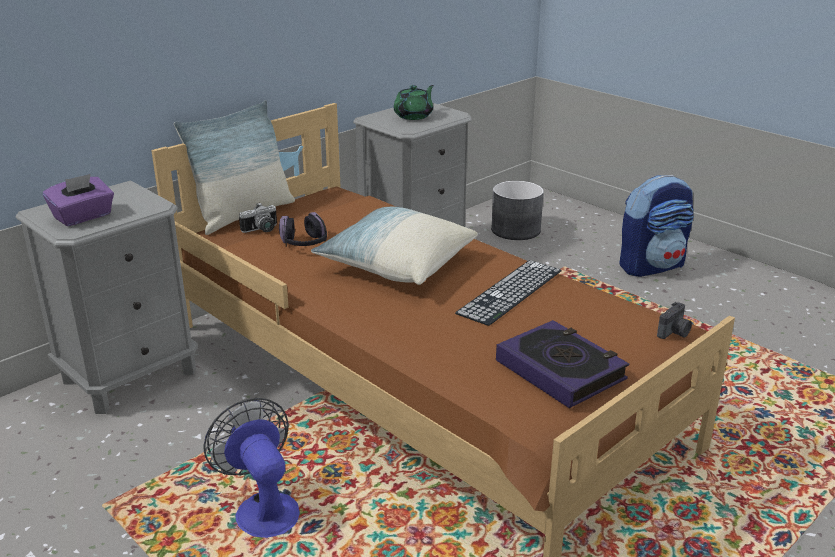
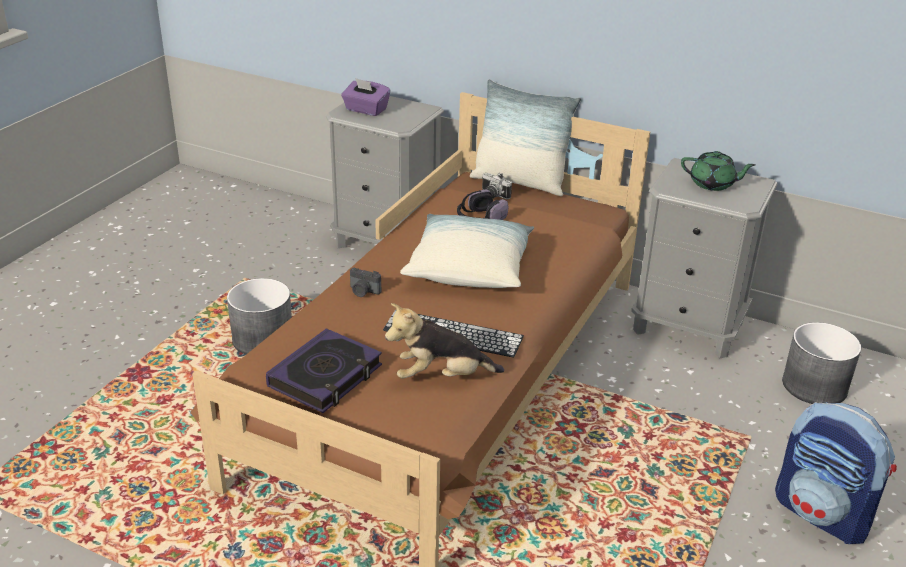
camera: 70 degrees right, 5 degrees up
(262, 508) = (262, 339): fan -> grey planter
(577, 310) = (441, 377): none -> plush toy
(674, 332) = (424, 440): camera -> camera (363, 291)

